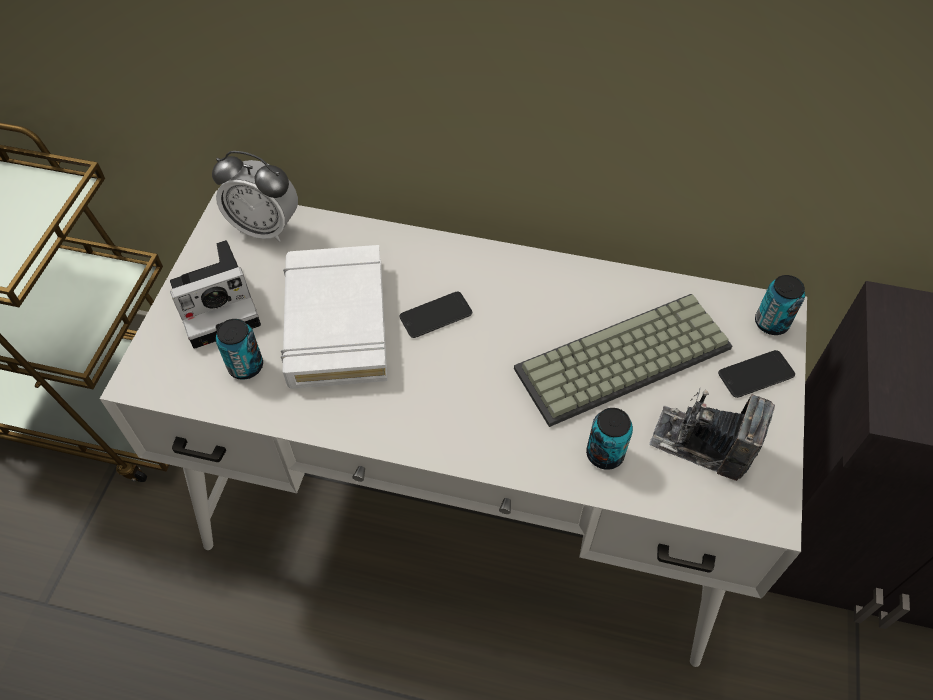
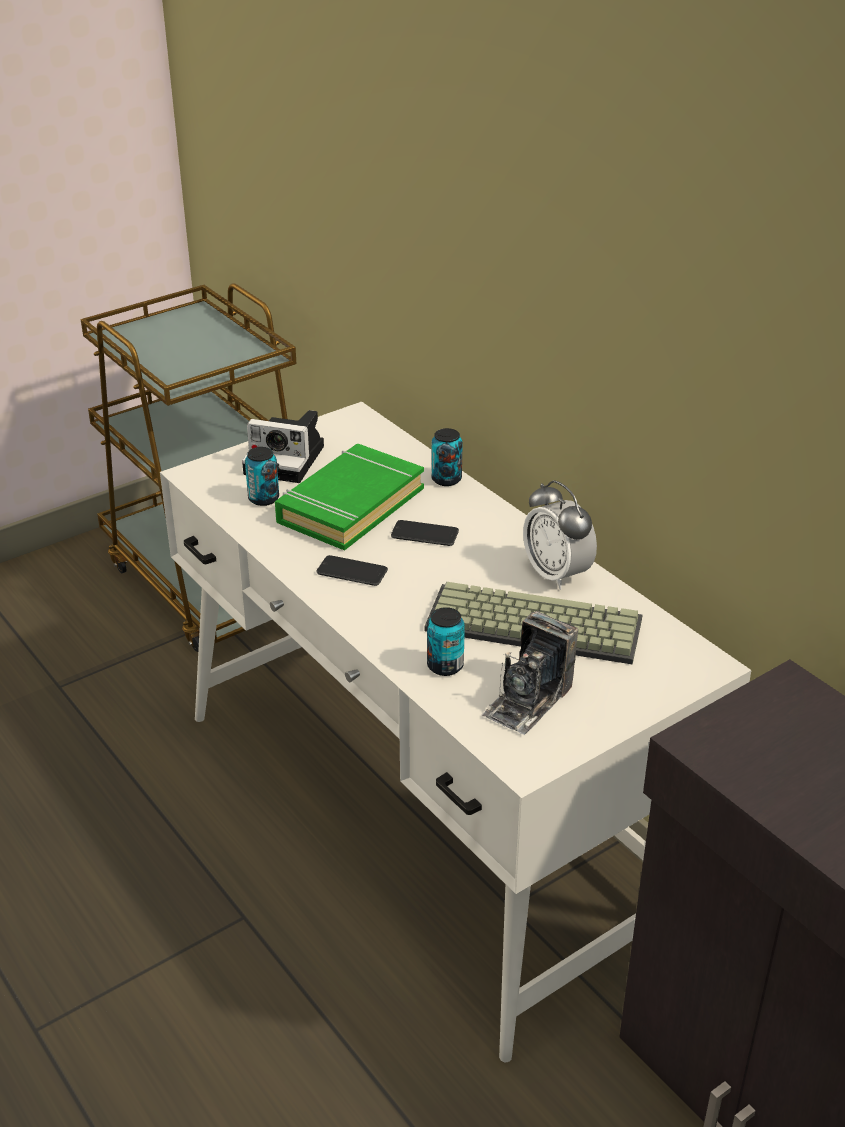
camera: 40 degrees right, 20 degrees down
(265, 228) = (368, 435): alarm clock -> alarm clock (557, 574)
(335, 323) = (350, 505): white book -> green book
(701, 443) = (528, 700): camera -> camera turned 120 degrees counterclockwise
(756, 374) = (632, 688): phone -> phone (352, 572)
(771, 323) = (692, 668): can -> can (446, 479)

